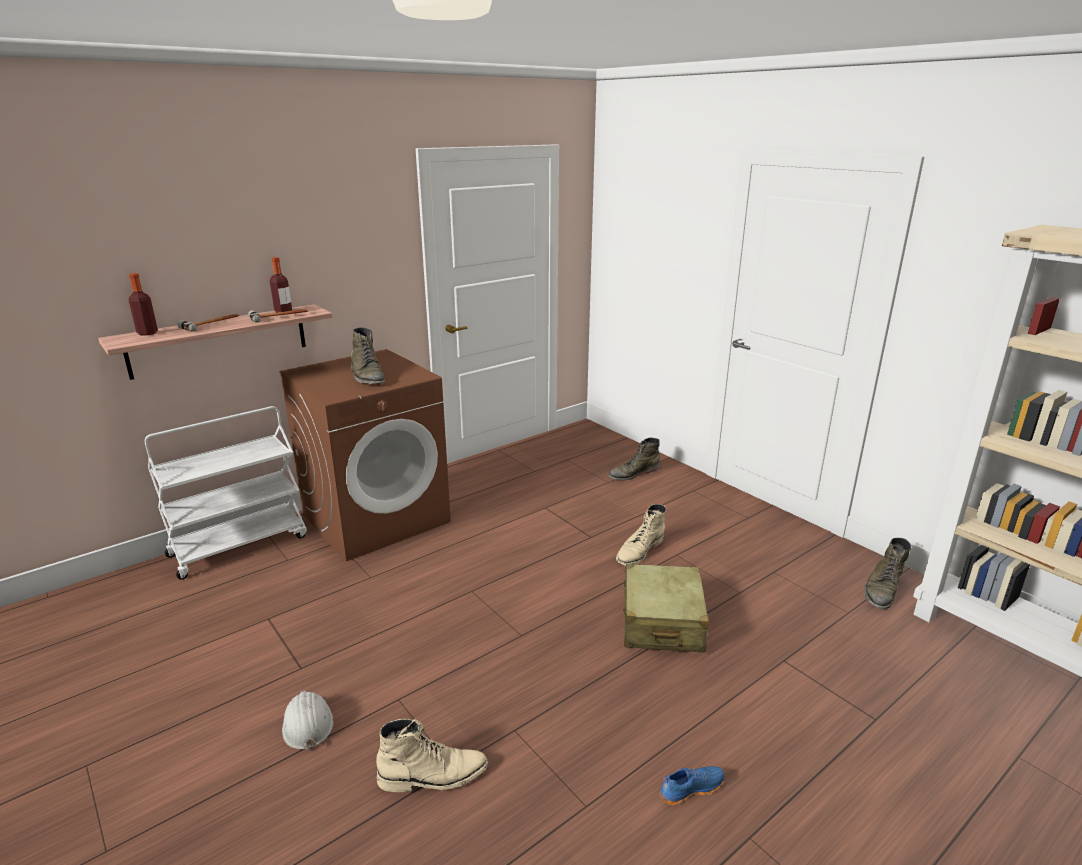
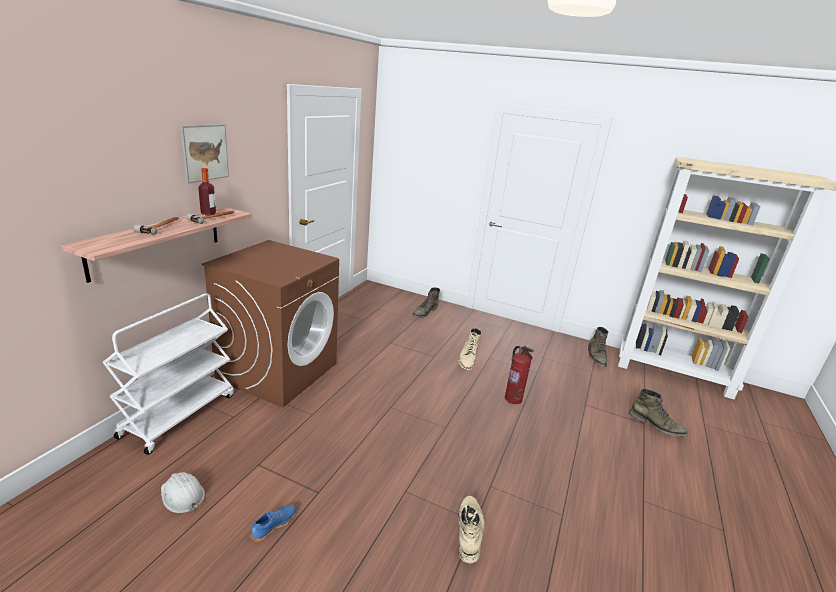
camera: 30 degrees left, 0 degrees up
(147, 333) = (109, 238): bottle -> none
(284, 239) = (205, 152): none -> picture
(307, 724) = (358, 529): white hard hat -> white hard hat (182, 495)
(367, 376) = (283, 262): green boot -> green boot (656, 425)
(433, 776) = (469, 531): beige boot -> beige boot turned 45 degrees counterclockwise
(662, 622) = (513, 399): beige suitcase -> fire extinguisher
(690, 788) = (600, 486): blue shoe -> blue shoe (273, 525)

